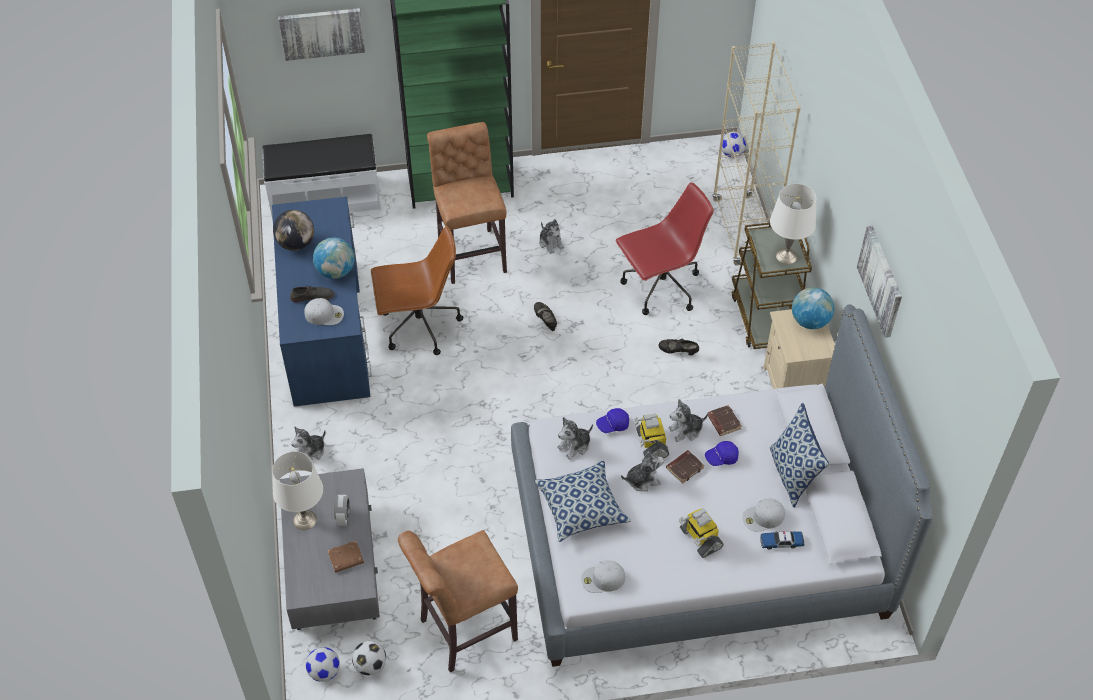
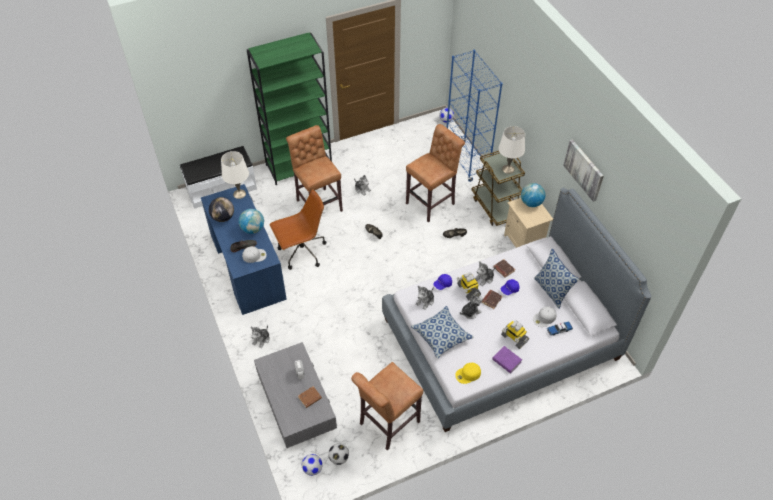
camera: 15 degrees left, 0 degrees up
(304, 519) = (277, 380): white table lamp -> white table lamp (239, 194)
(322, 33) = (209, 89): picture -> none
(602, 579) = (468, 374): white cap -> yellow cap
(660, 288) = (432, 202): red office chair -> brown stool
(674, 572) = (506, 361): none -> purple book
(742, 230) = (466, 161): beige bookcase -> blue bookcase

